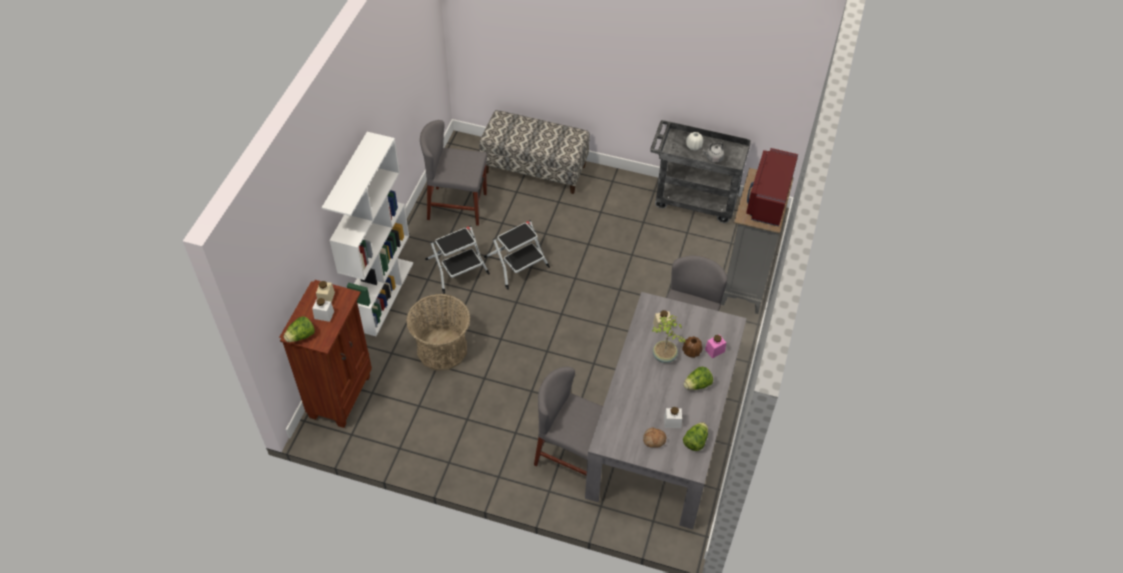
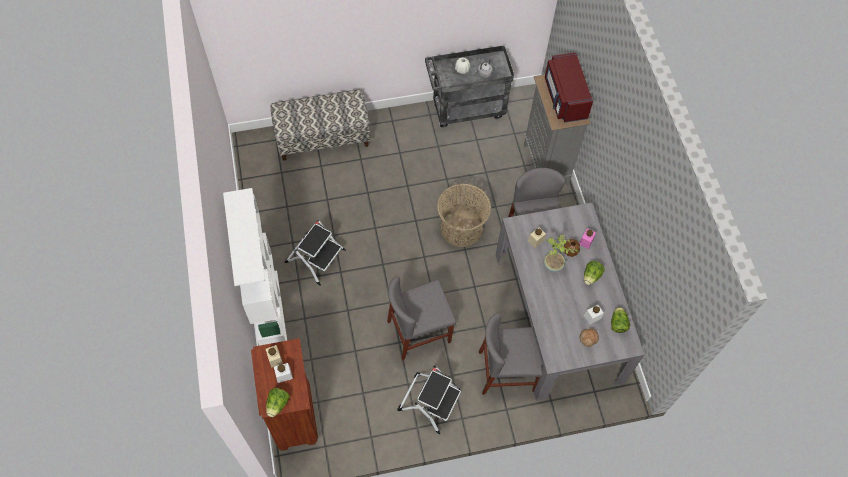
camera: 30 degrees left, 10 degrees up
(442, 349) = (350, 335): basket -> basket (461, 228)
(457, 206) = (280, 201): grey chair -> grey chair (419, 331)
(516, 263) = (361, 230): step ladder -> step ladder (430, 402)

